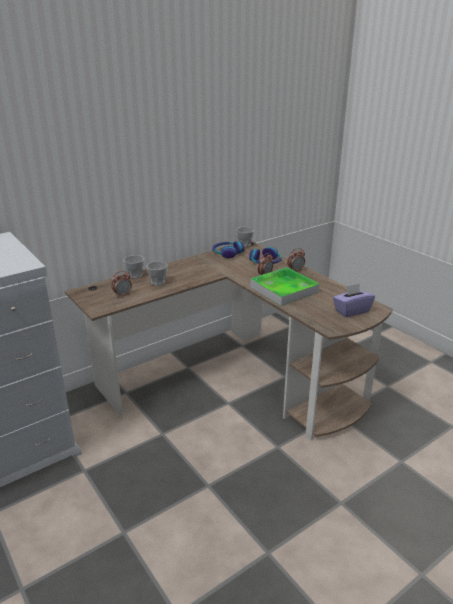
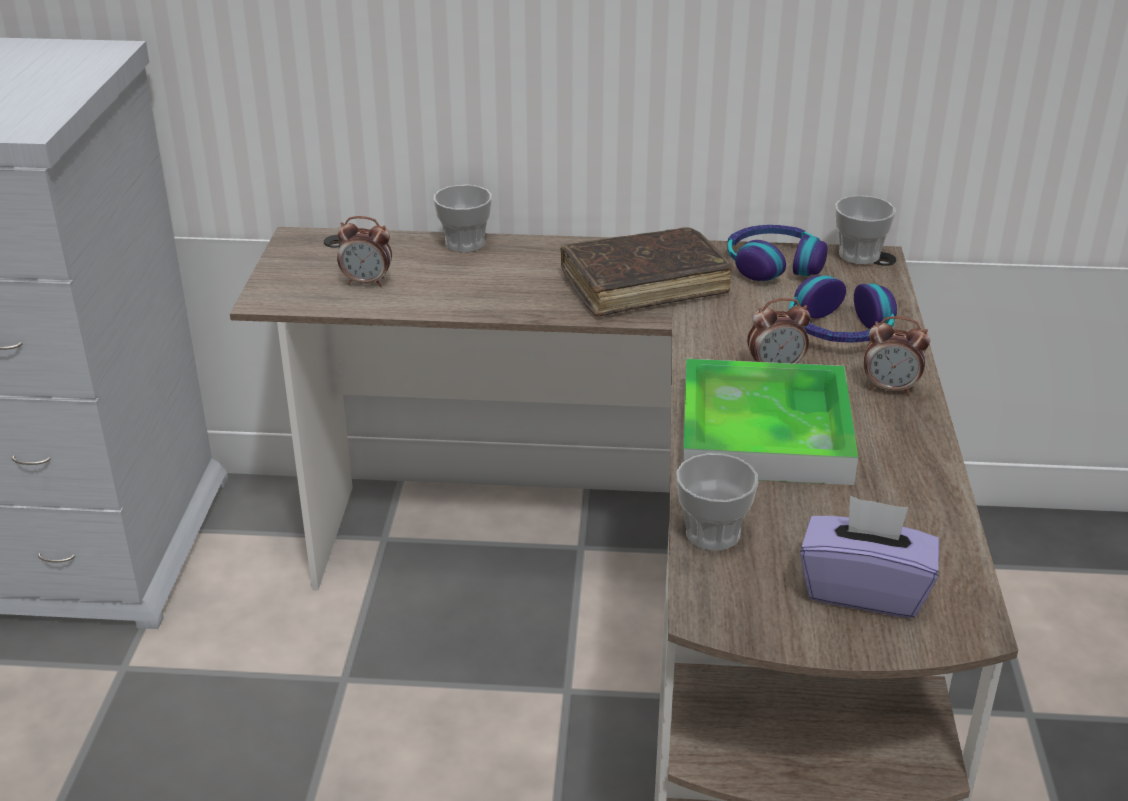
camera: 40 degrees right, 5 degrees up
(158, 282) = (486, 280): cup -> cup (712, 533)
(203, 269) = (644, 285): none -> brown book

